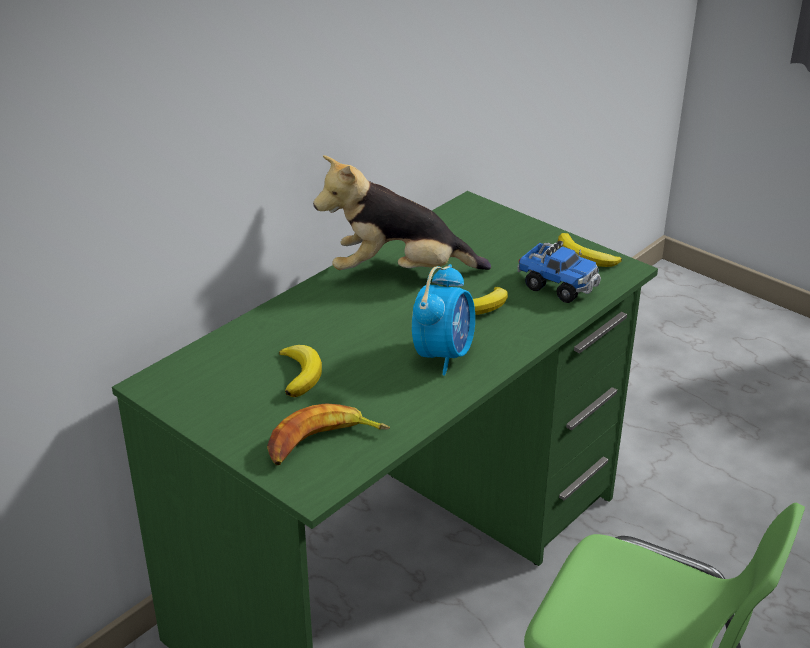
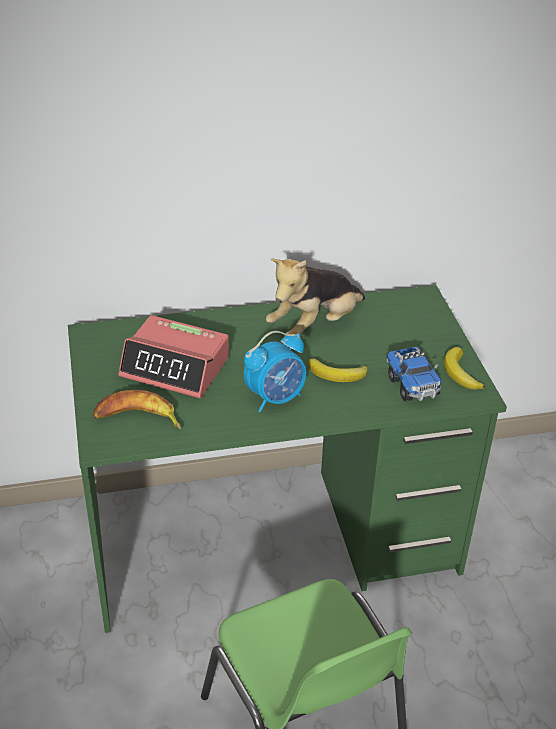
camera: 35 degrees right, 5 degrees up
(300, 374) = (176, 367): banana -> alarm clock
(399, 273) = (314, 326): plush toy -> plush toy turned 75 degrees counterclockwise

